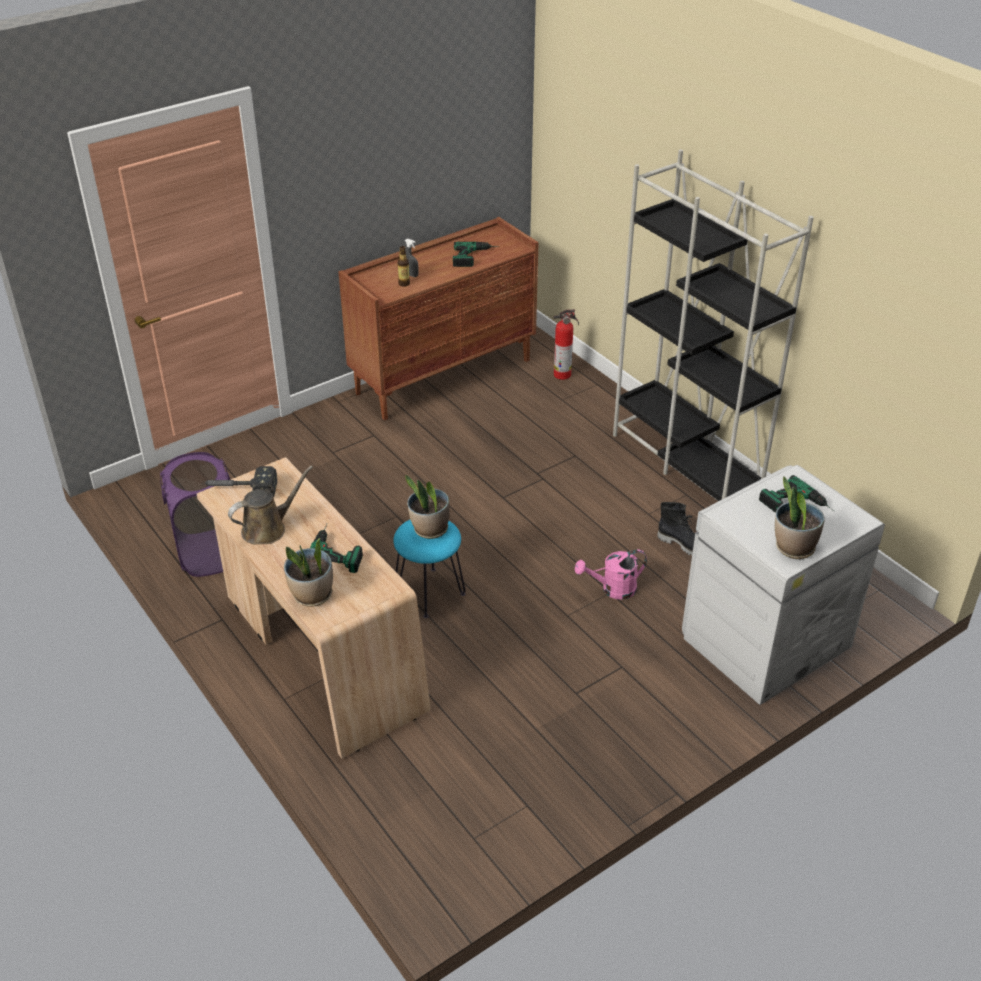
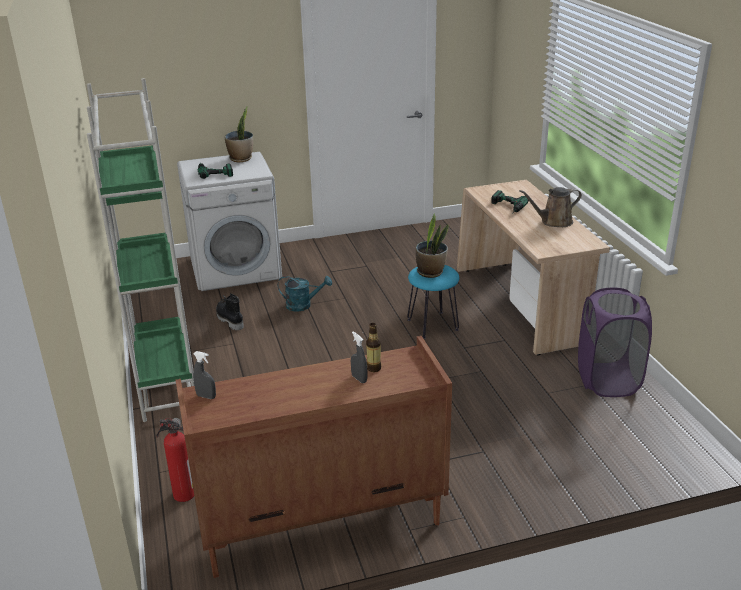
camera: 160 degrees left, 10 degrees down
(239, 490) = (575, 243): hammer -> none
(312, 595) = (526, 192): potted plant -> none
(476, 257) = (262, 390): power drill -> none
(512, 247) = (206, 396): none -> grey spray bottle
(612, 589) = (303, 305): pink watering can -> turquoise watering can
(686, 465) = (165, 372): black bookcase -> green bookcase

